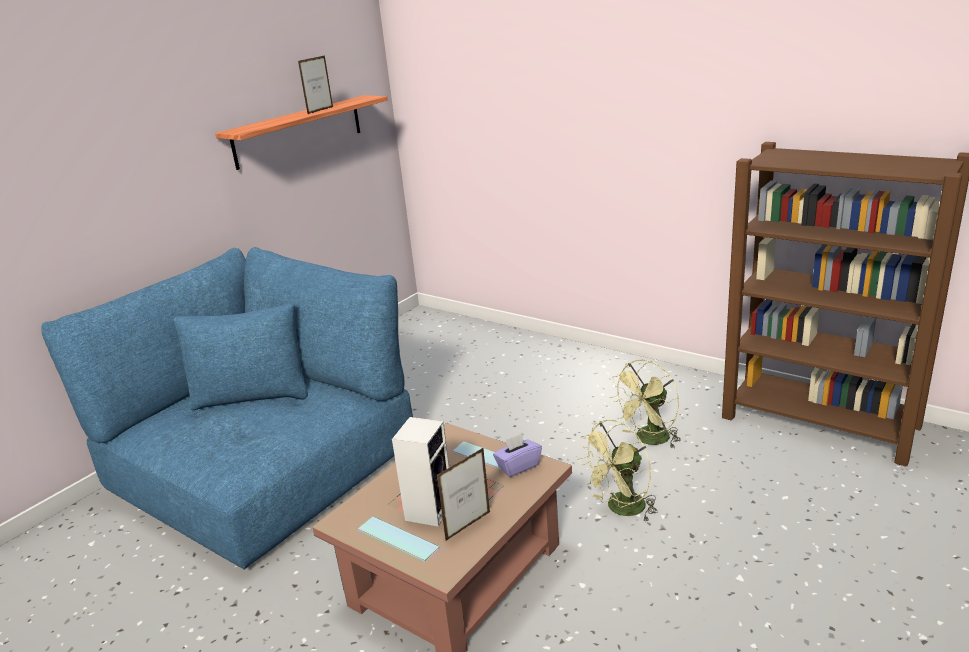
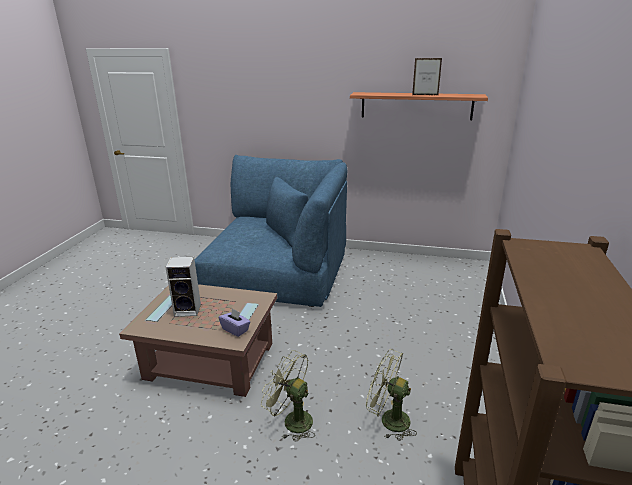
camera: 65 degrees right, 0 degrees up
(468, 526) = (174, 326): picture frame -> none

